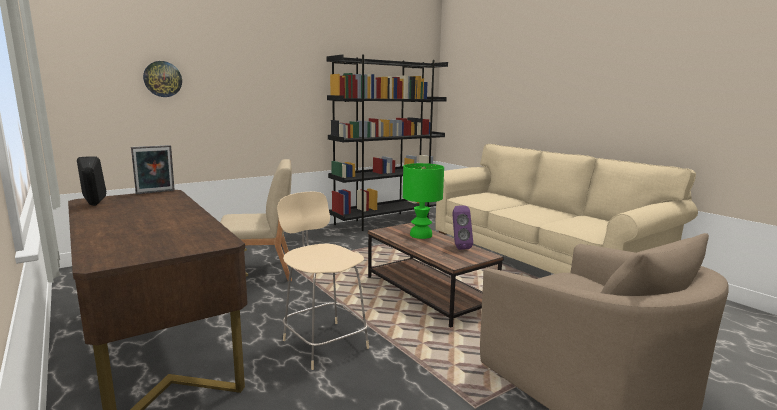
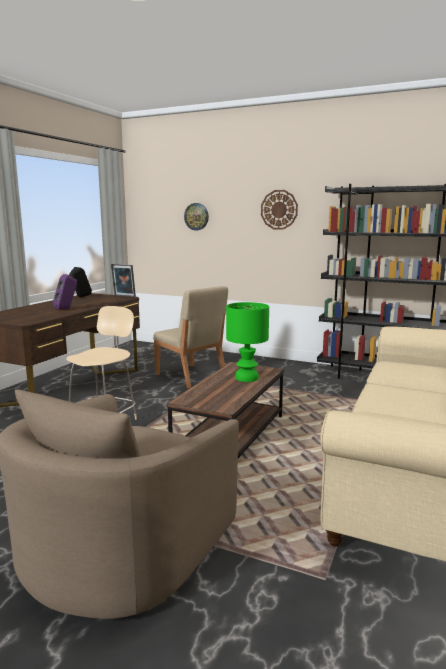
camera: 60 degrees right, 0 degrees up
(271, 75) = (279, 209): none -> wall clock
(459, 247) = (233, 395): purple speaker -> purple speaker (67, 309)

